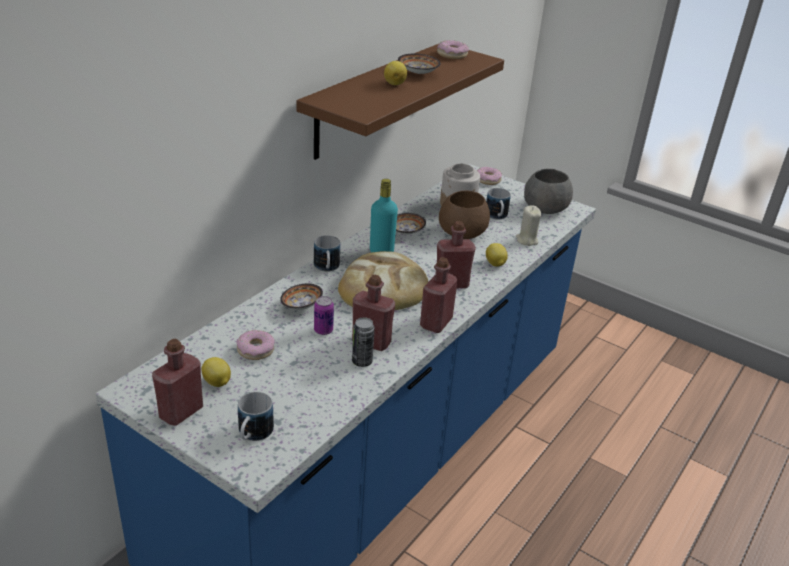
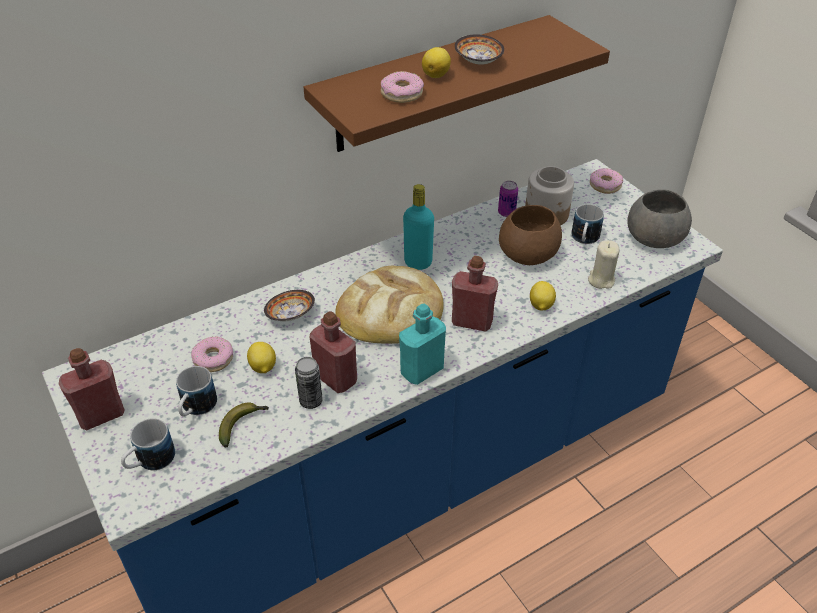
camera: 25 degrees right, 10 degrees up
(217, 383) = (153, 389): lemon -> lemon (263, 367)
(316, 390) = (242, 425): none -> banana
(323, 330) = (294, 351): can -> can (506, 212)
(327, 268) = (346, 272): mug -> mug (196, 408)
(406, 232) = (462, 241): bowl -> none
(436, 323) = (422, 370): red bottle -> turquoise bottle
(452, 55) = (545, 36): donut -> donut (401, 94)

